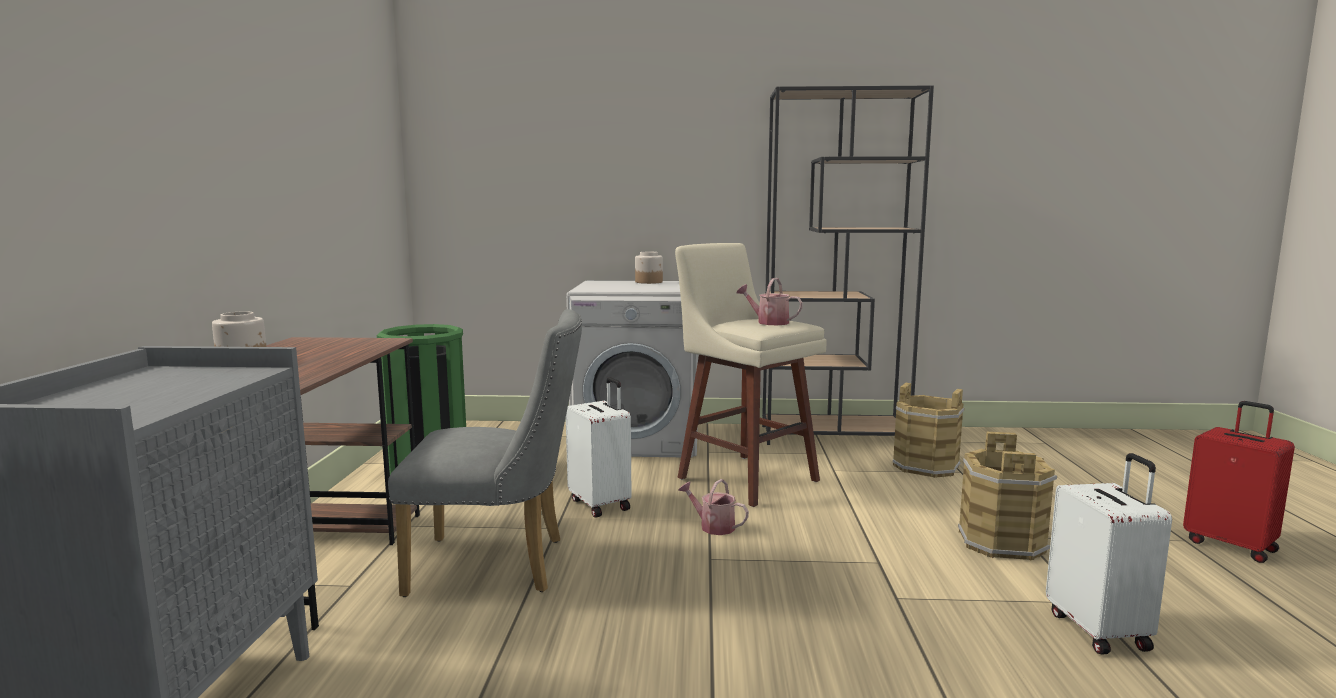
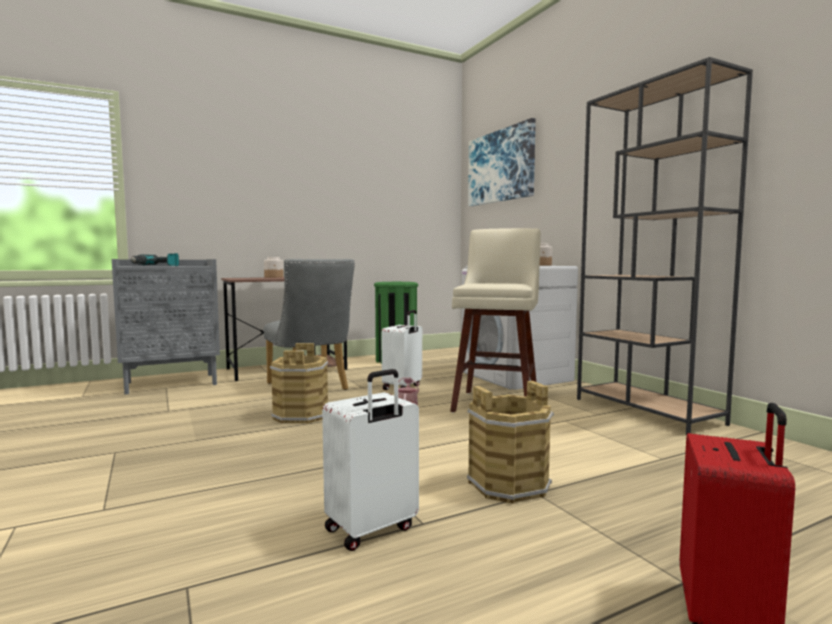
camera: 60 degrees right, 5 degrees down
(133, 399) = (155, 266): none -> power drill
(519, 123) = (500, 166): none -> picture
(768, 322) = (501, 283): watering can -> none
(926, 466) = (646, 445): brown bucket -> brown bucket (301, 415)

